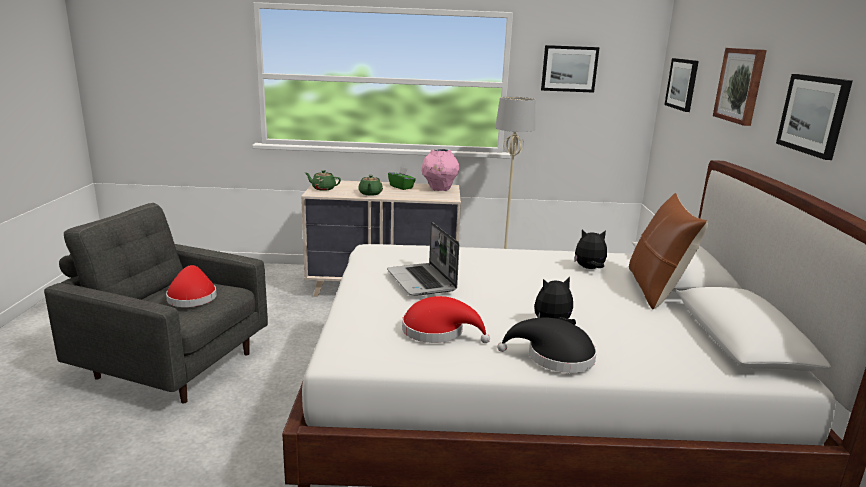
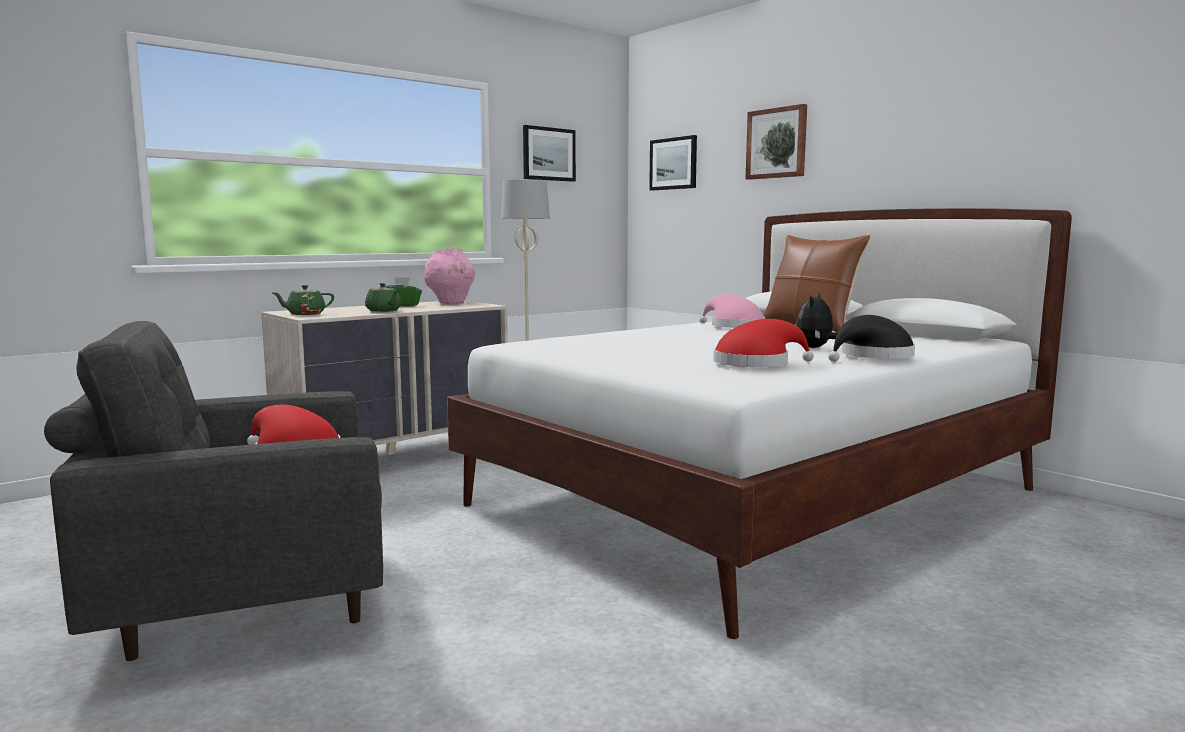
camera: 40 degrees left, 10 degrees down
(422, 281) = (642, 346): laptop -> none
(589, 269) = (733, 326): plush toy -> pink hat
(814, 114) = (892, 144): picture -> none

